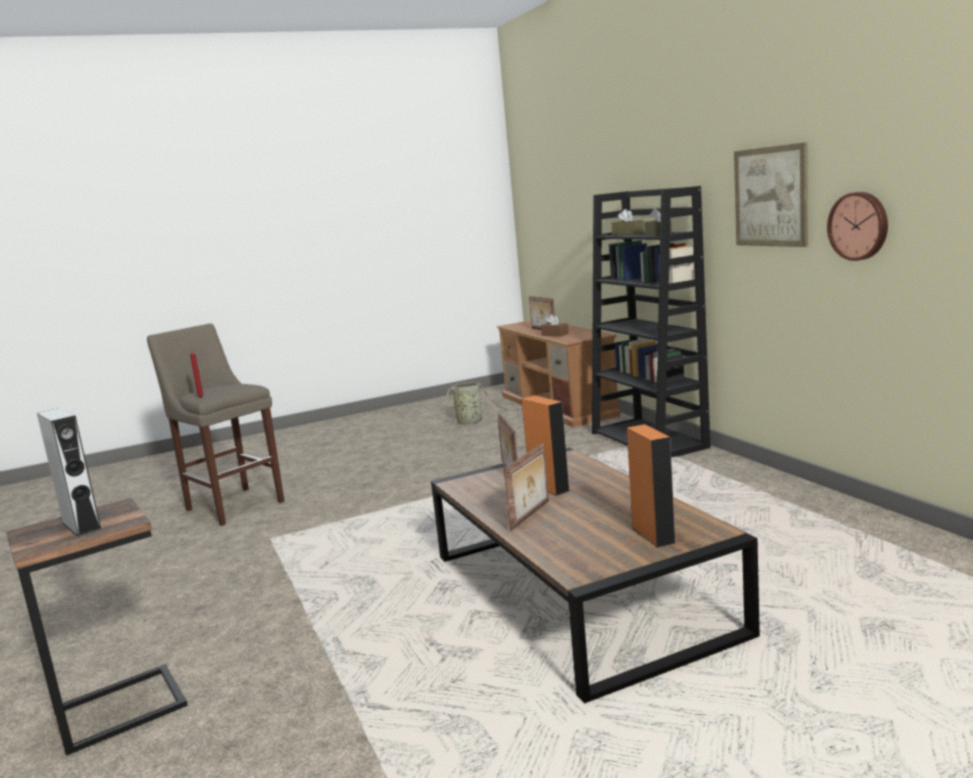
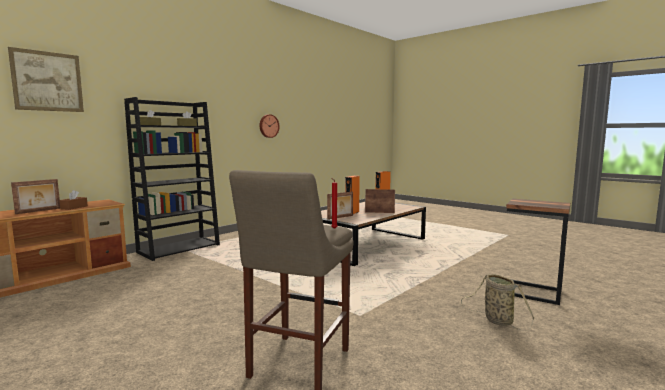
camera: 115 degrees left, 5 degrees down
(81, 526) = (537, 202): grey speaker -> none
(471, 421) = (63, 304): basket -> basket (496, 320)
(770, 197) = (232, 112): picture -> picture (47, 81)

